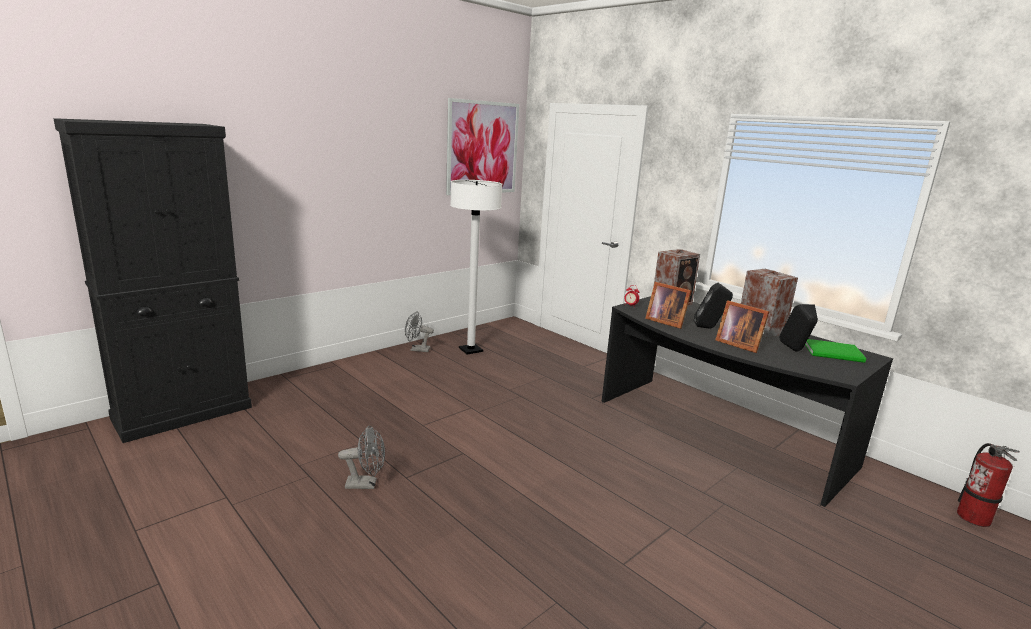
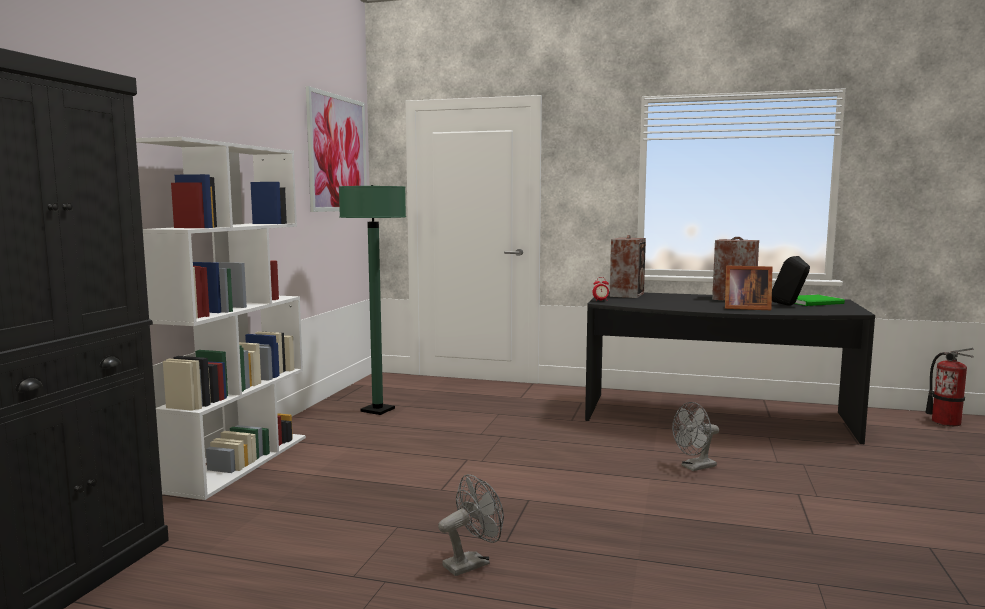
camera: 30 degrees left, 10 degrees down
(345, 367) = (240, 462): none -> white bookcase
(417, 349) = (310, 424): grey fan -> grey fan (694, 467)
(470, 350) = (377, 410): white floor lamp -> green floor lamp
(665, 321) = (656, 305): picture frame -> none
(709, 328) = (698, 303): black speaker -> none

